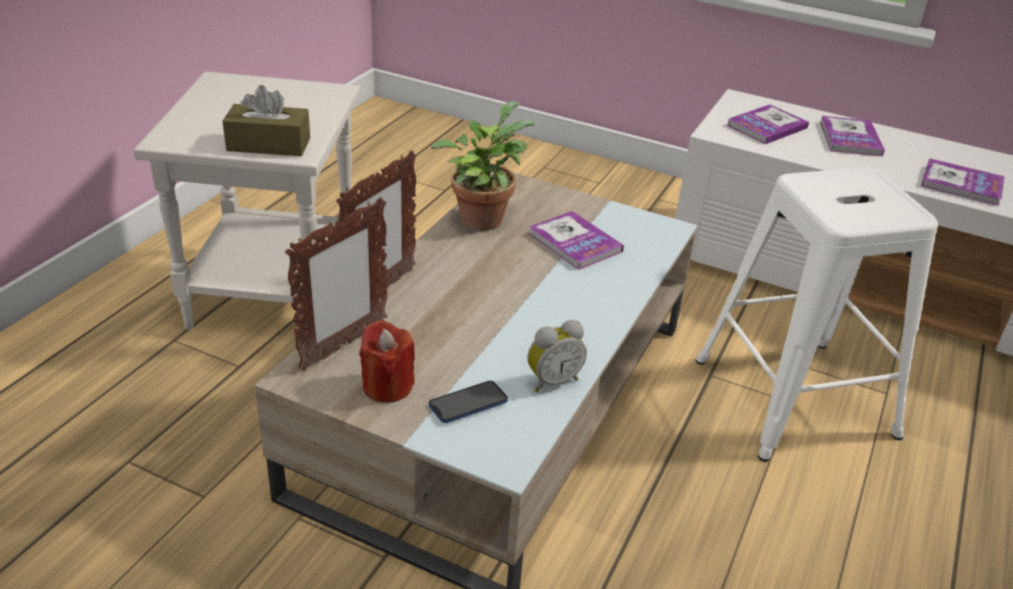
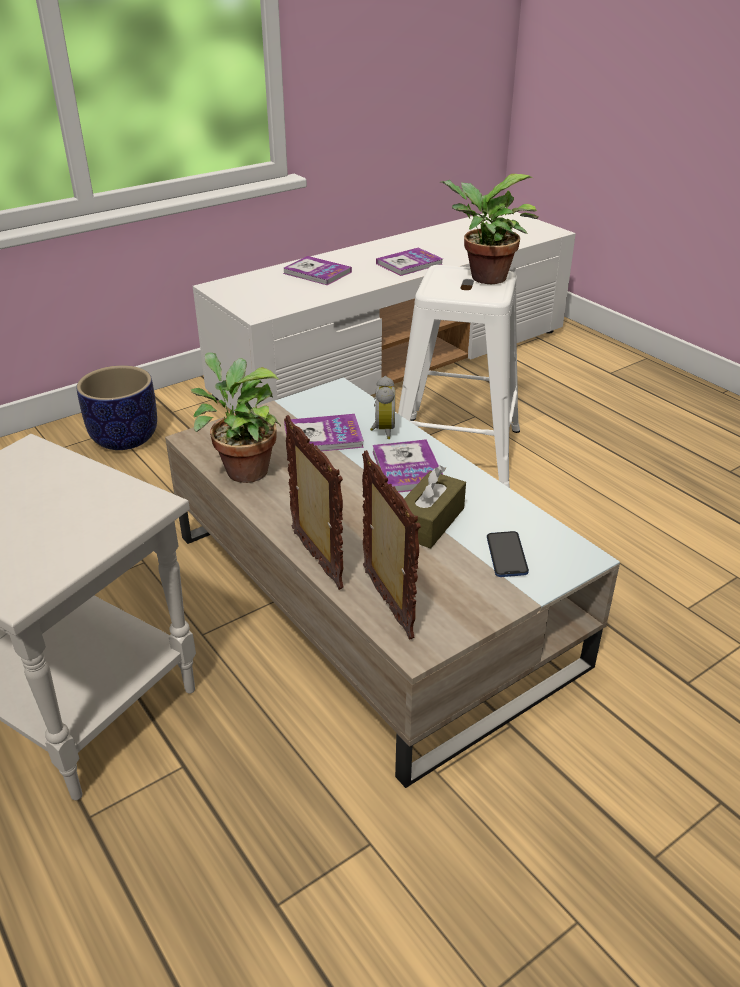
camera: 60 degrees left, 0 degrees up
(268, 144) = (111, 519): brown tissue box -> brown tissue box (429, 522)
(387, 386) = (461, 593): red candle -> none
(552, 380) = (499, 506): alarm clock -> alarm clock (382, 430)
(593, 191) = (124, 438): none -> planter
(766, 126) = (269, 293): book -> book (407, 468)
(883, 204) = (483, 278): none -> potted plant

